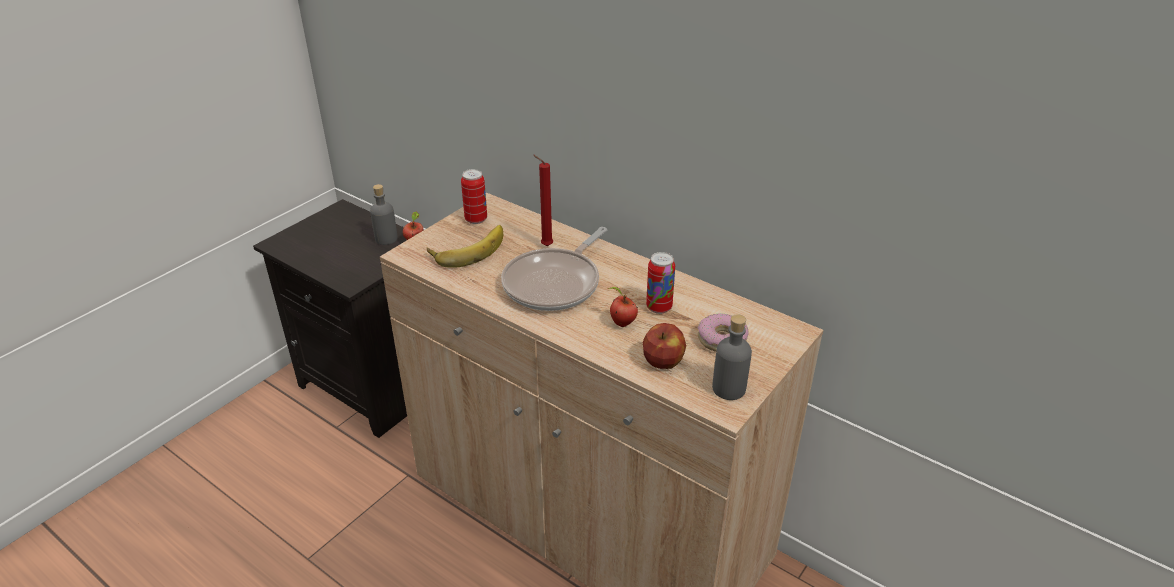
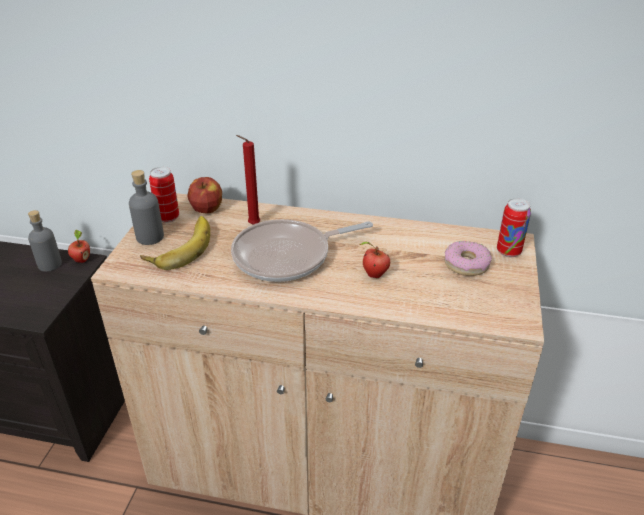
camera: 25 degrees left, 0 degrees up
(555, 283) = (287, 256): frying pan -> frying pan turned 60 degrees clockwise
(659, 307) = (394, 252): can -> can (508, 251)
(663, 361) = (436, 298): apple -> apple (207, 209)
(729, 389) = (506, 304): grey bottle -> grey bottle (150, 237)

